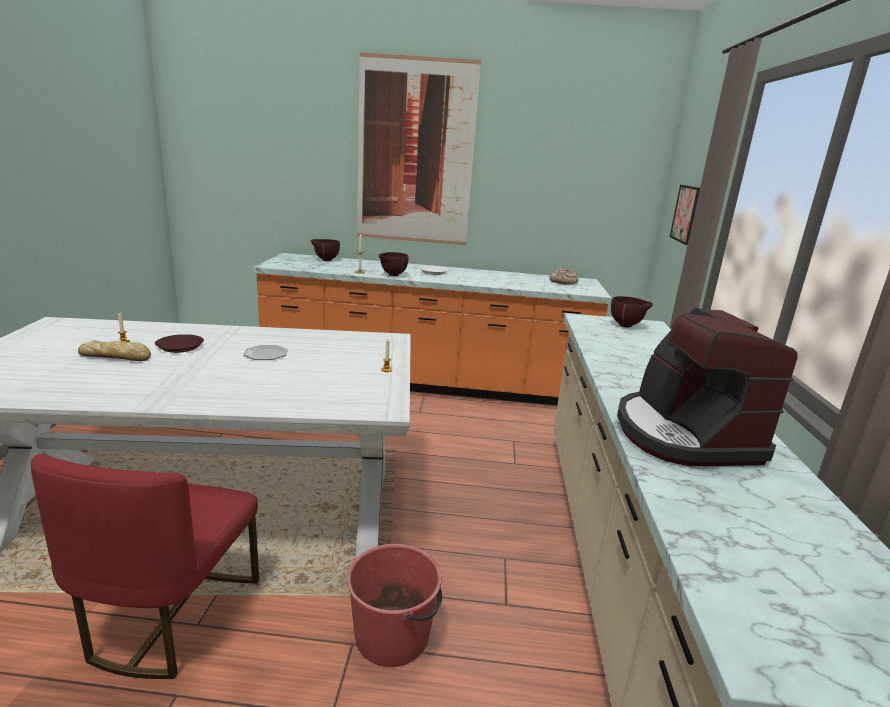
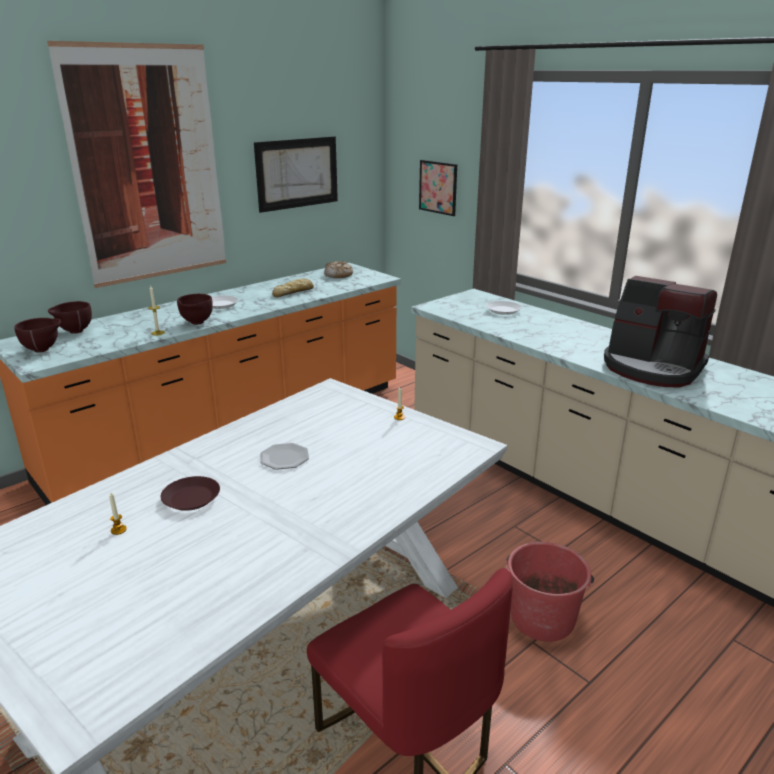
camera: 45 degrees left, 5 degrees up
(116, 357) = (166, 545): bread -> bread (294, 292)
(554, 182) = (297, 173): none -> picture
(627, 326) = (468, 301): brown bowl -> brown bowl (43, 350)
(643, 341) = (503, 310): none -> white plate

